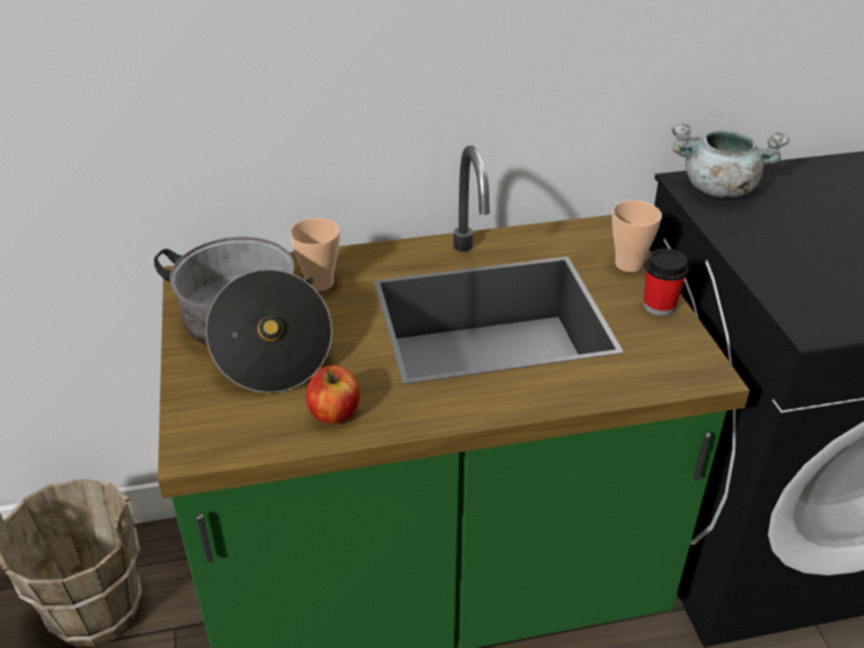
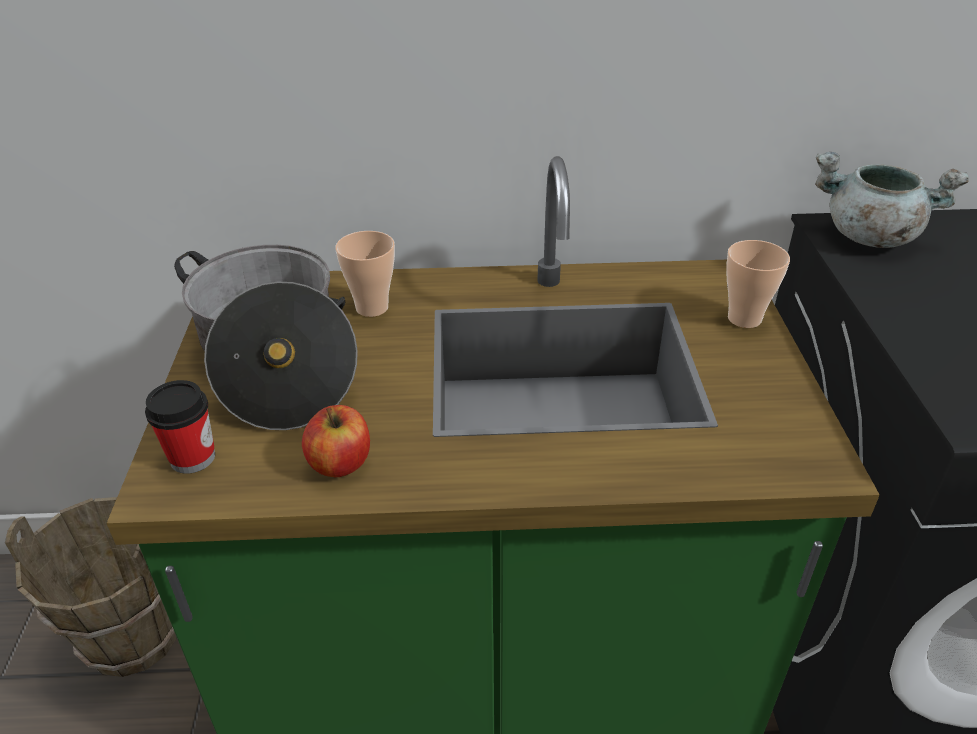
camera: 10 degrees right, 0 degrees up
(659, 306) = (774, 372): cup -> cup (192, 457)

